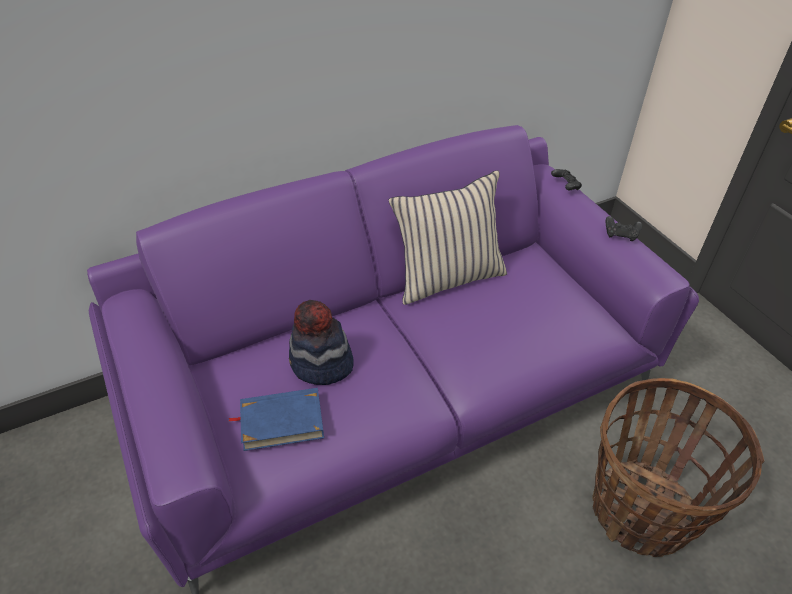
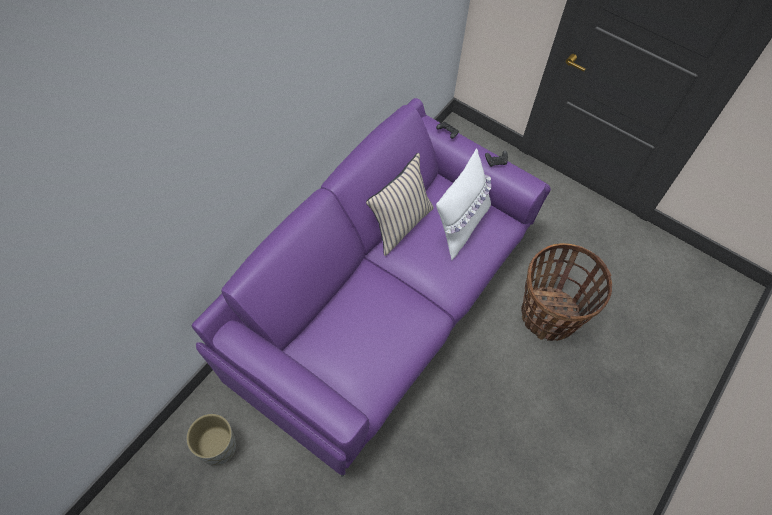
camera: 30 degrees left, 15 degrees up
(75, 475) = (217, 446): none -> grey planter
(281, 421) = (363, 364): blue book -> none
(321, 364) = (362, 318): hat -> none
(533, 306) = (460, 225): none -> white pillow

